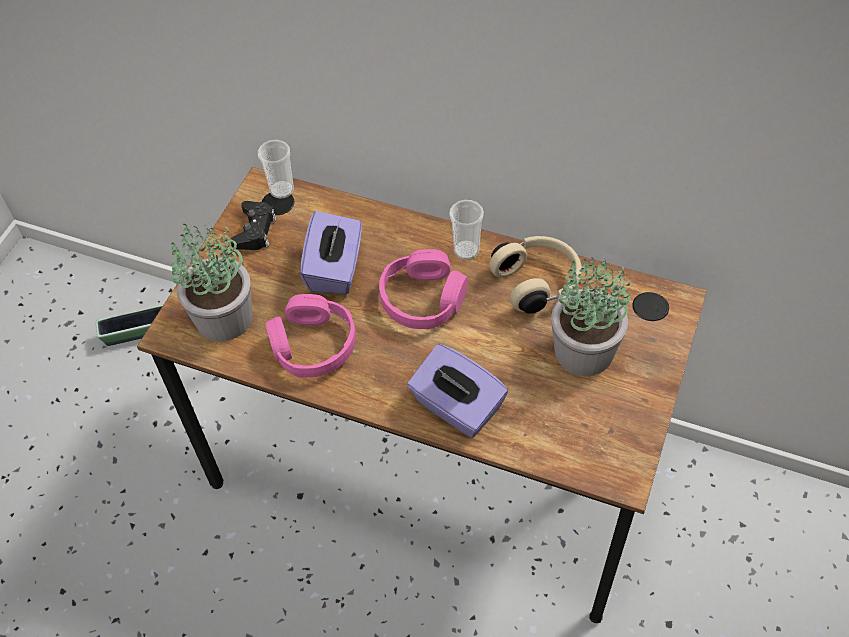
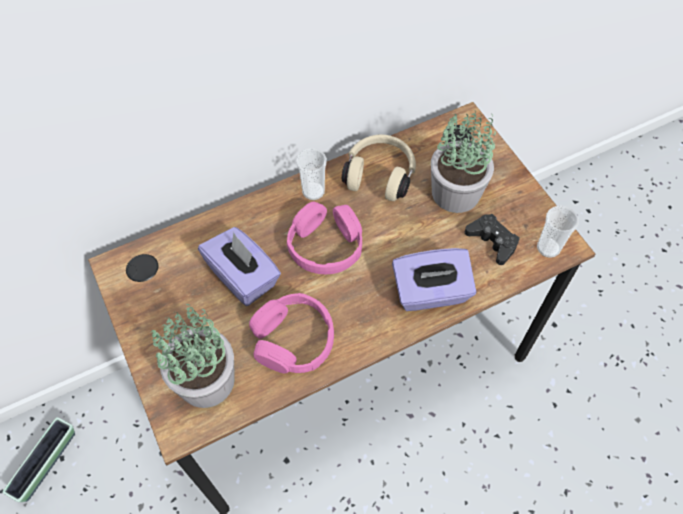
camera: 50 degrees left, 5 degrees up
(255, 230) = (151, 301): black game controller -> black game controller (492, 241)
(282, 190) = (134, 256): cup -> cup (548, 248)

